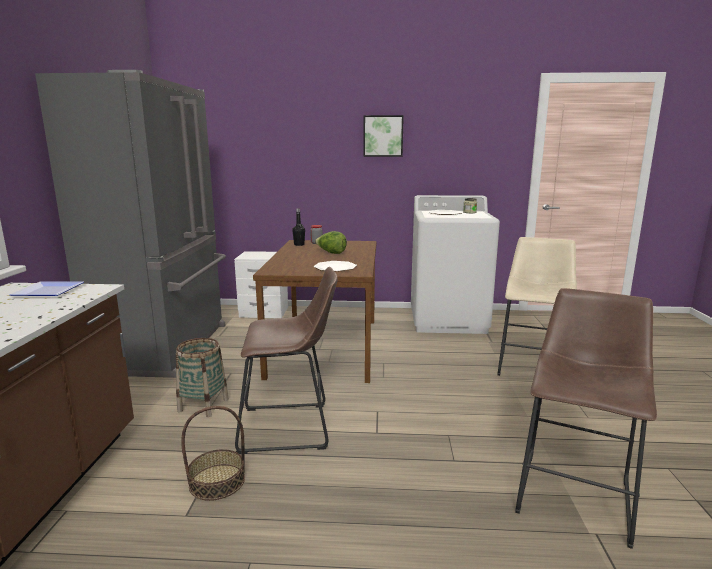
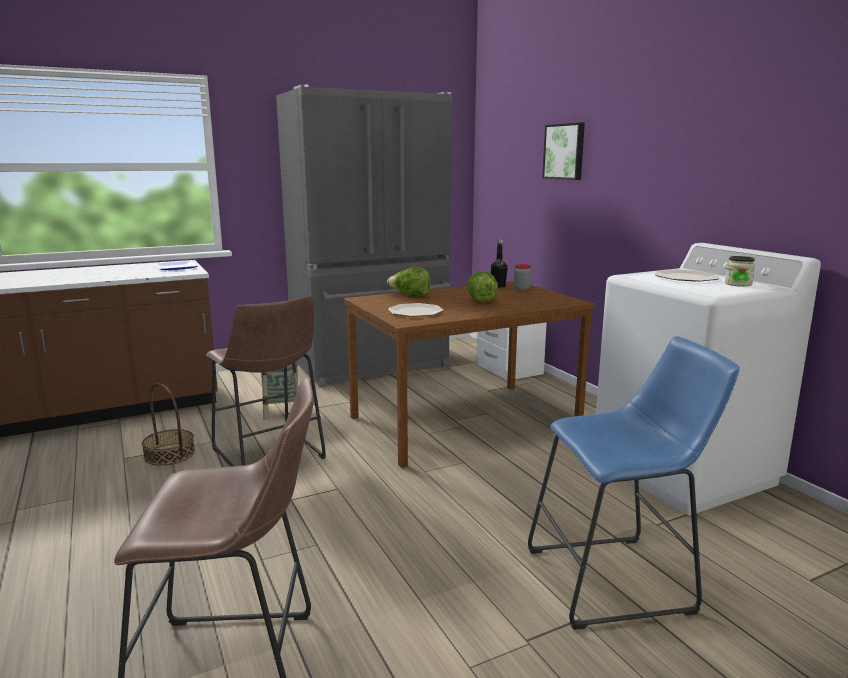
camera: 60 degrees right, 0 degrees up
(286, 262) = (410, 296): none -> lettuce
(383, 136) = (669, 139): picture -> picture (565, 151)
(532, 364) = (617, 580): beige stool -> blue stool

